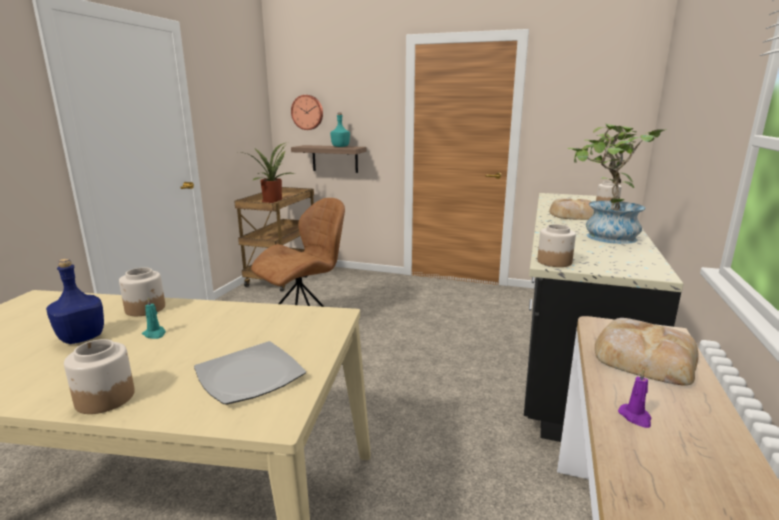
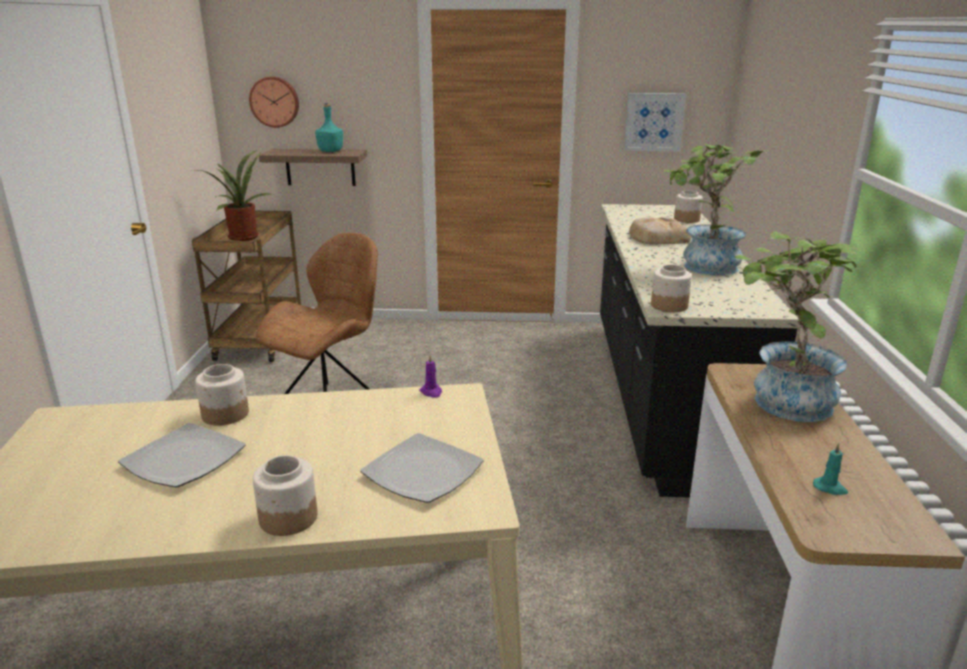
camera: 15 degrees left, 5 degrees up
(82, 337) = (184, 459): blue bottle -> plate
(155, 334) = (270, 443): turquoise candle -> turquoise candle (830, 488)
(587, 128) = (653, 122): none -> picture
(635, 417) = (793, 456): purple candle -> purple candle (431, 392)
(643, 357) = (780, 400): bread -> potted plant

